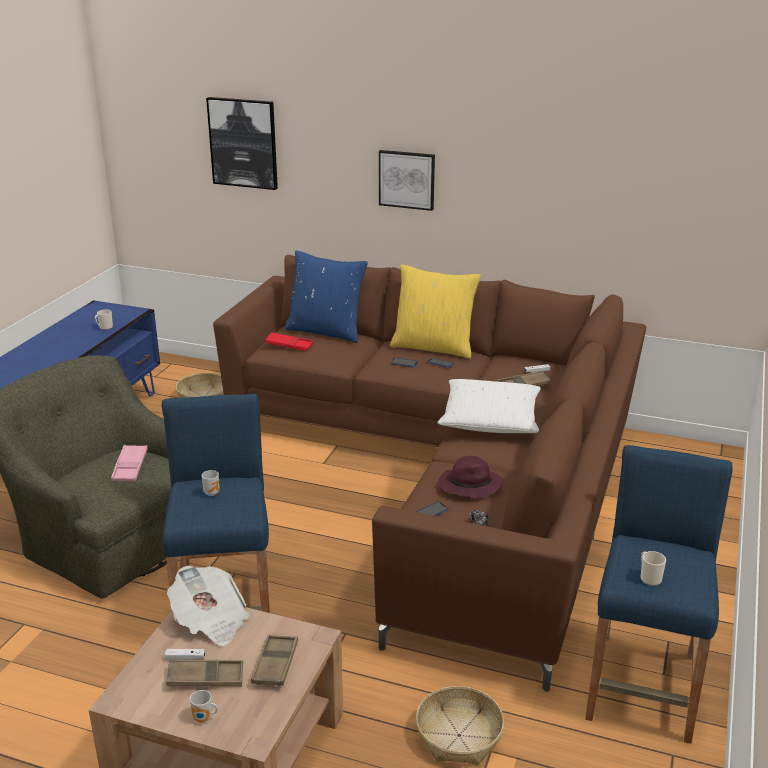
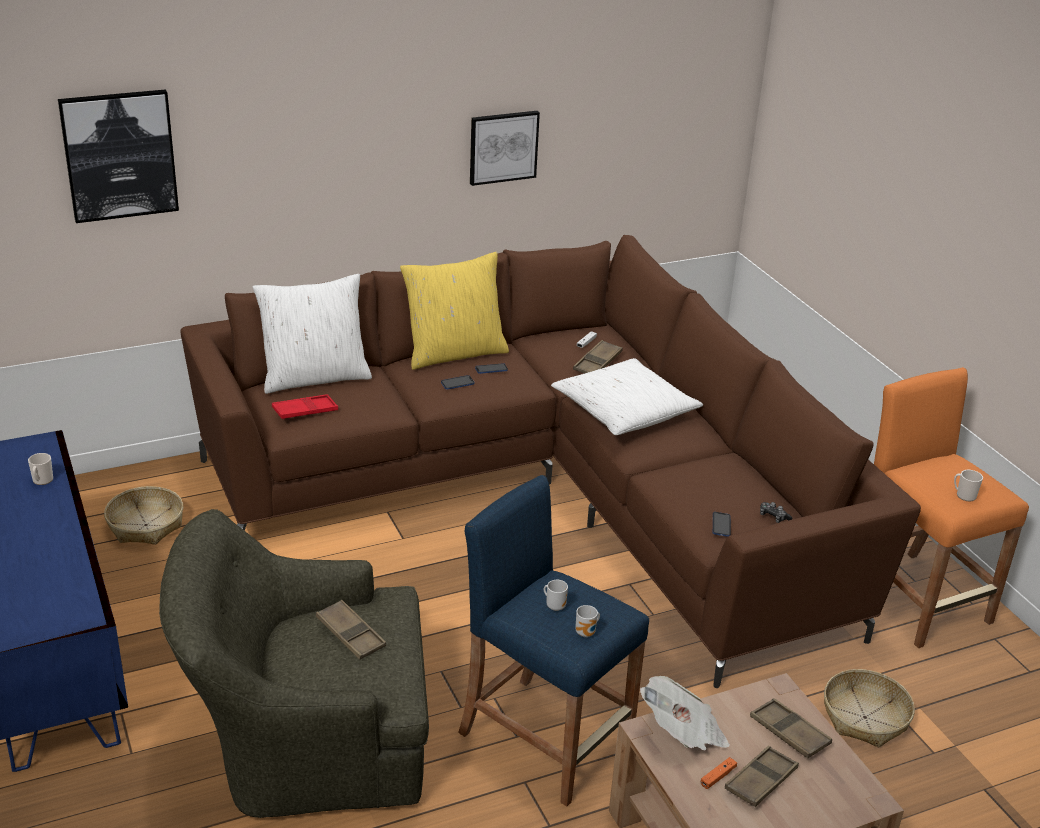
camera: 45 degrees left, 5 degrees up
(130, 467) = (350, 634): pink tray -> brown tray
(185, 658) = (718, 777): white game controller -> orange game controller
(204, 719) = (815, 812): mug -> mug (587, 633)
(326, 331) = (315, 377): blue pillow -> white pillow
(407, 179) = (362, 157): picture -> picture (503, 147)
(469, 486) = (711, 485): purple hat -> none
(643, 686) = (916, 598): blue stool -> orange stool

